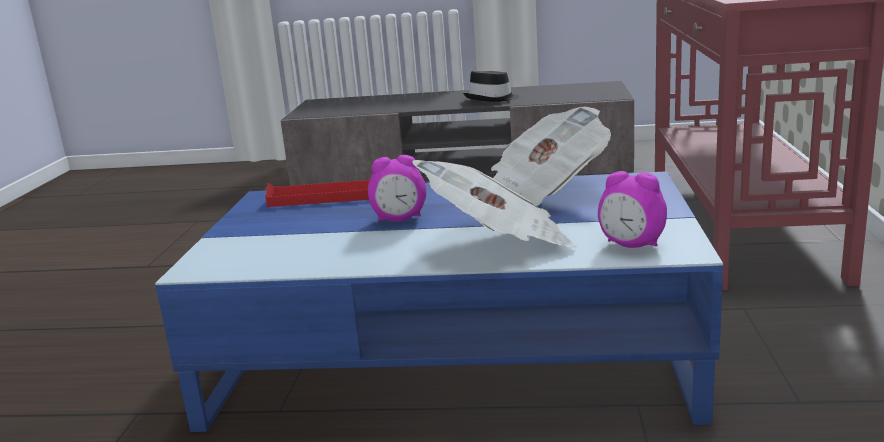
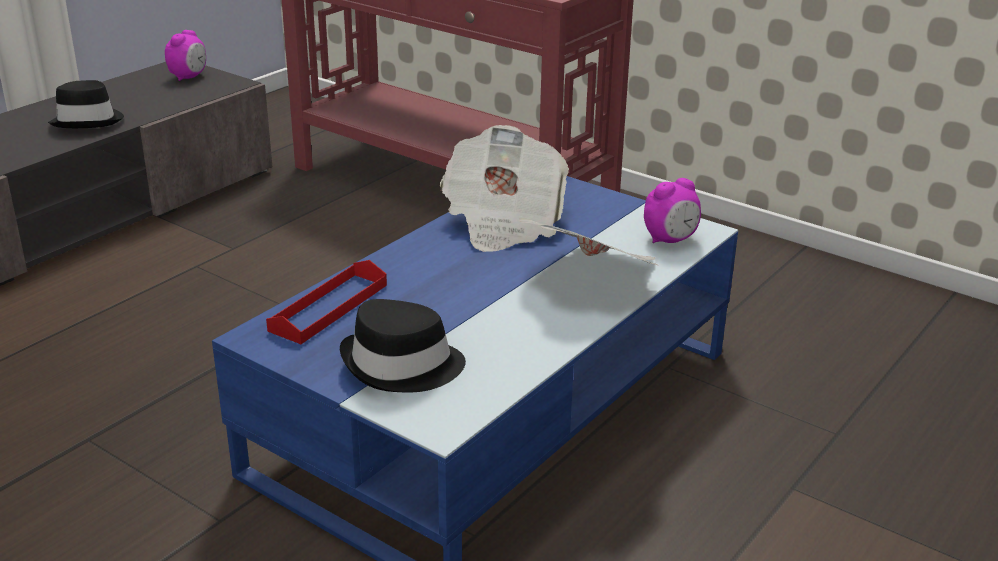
camera: 60 degrees left, 10 degrees up
(267, 235) = (402, 366): none -> black hat
(399, 219) = (468, 295): alarm clock -> alarm clock (189, 77)

